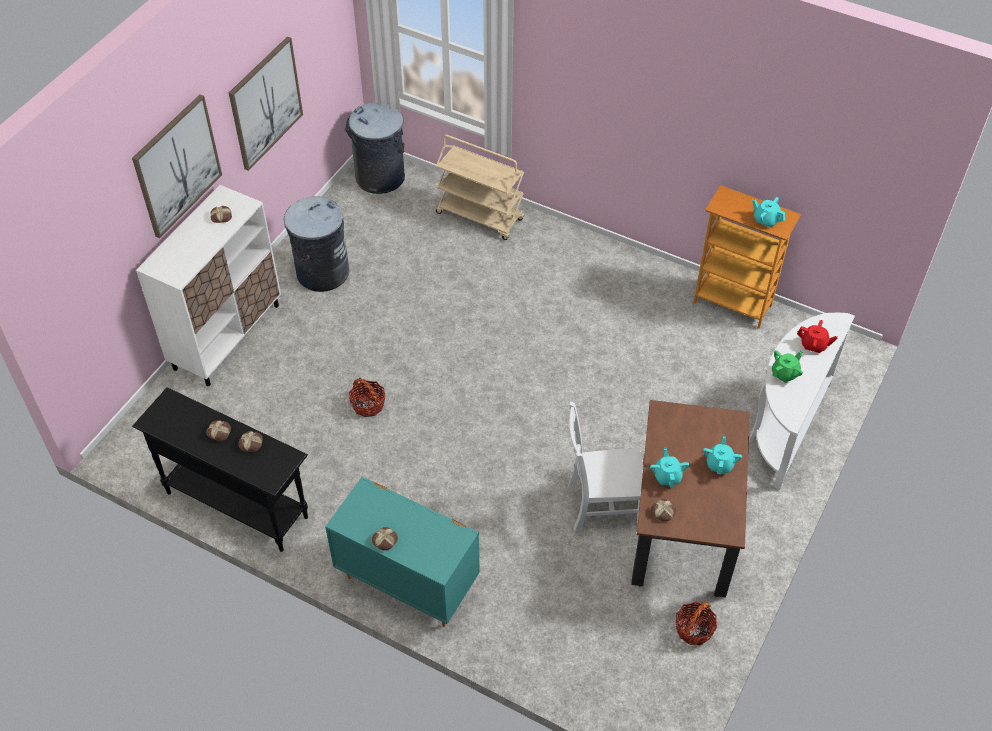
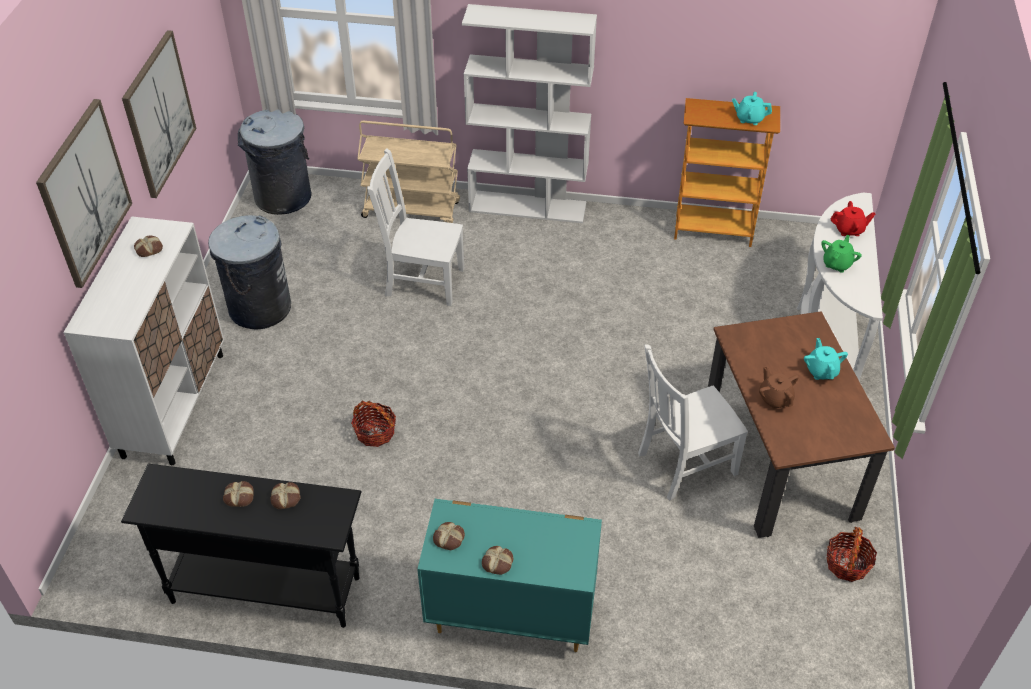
camera: 20 degrees left, 5 degrees down
(460, 284) = (422, 281): none -> white chair
(580, 239) = (528, 207): none -> white bookcase
(663, 512) = (791, 437): bread -> bread (449, 539)
(667, 476) = (775, 398): turquoise teapot -> brown teapot

